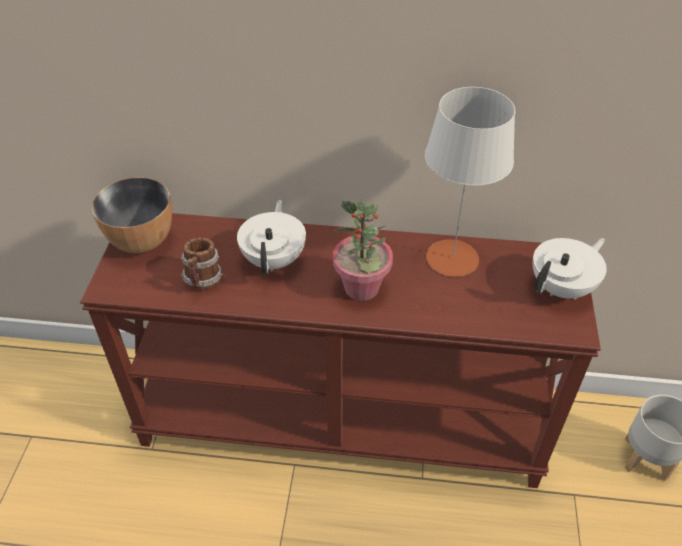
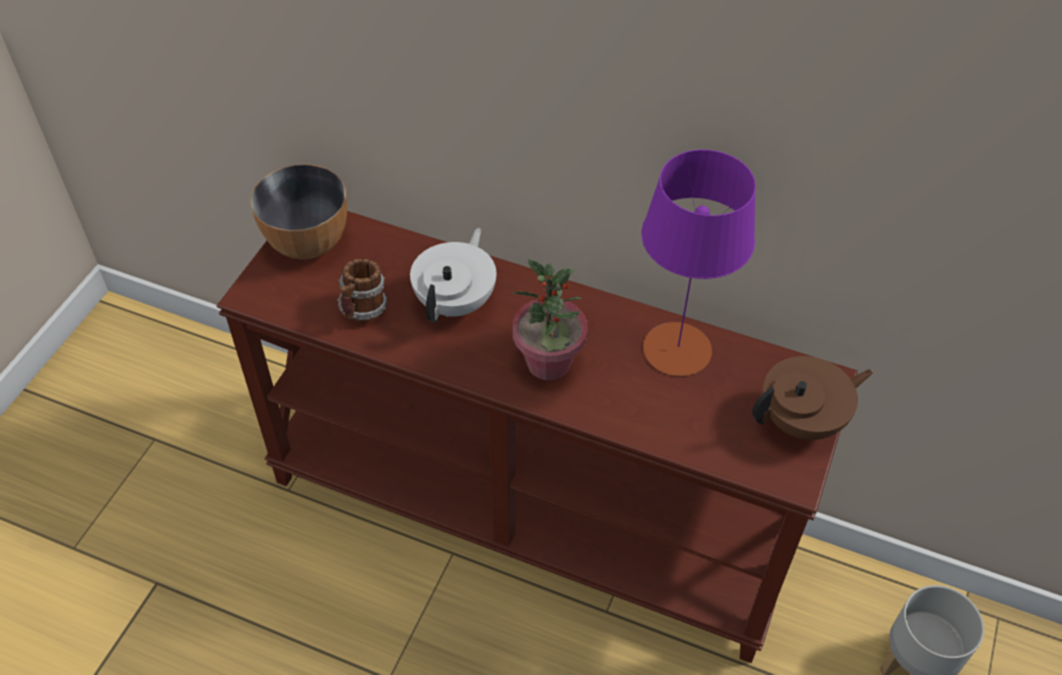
camera: 15 degrees right, 5 degrees up
(452, 258) = (677, 349): grey table lamp -> purple table lamp
(562, 288) = (803, 421): white teapot -> brown teapot

